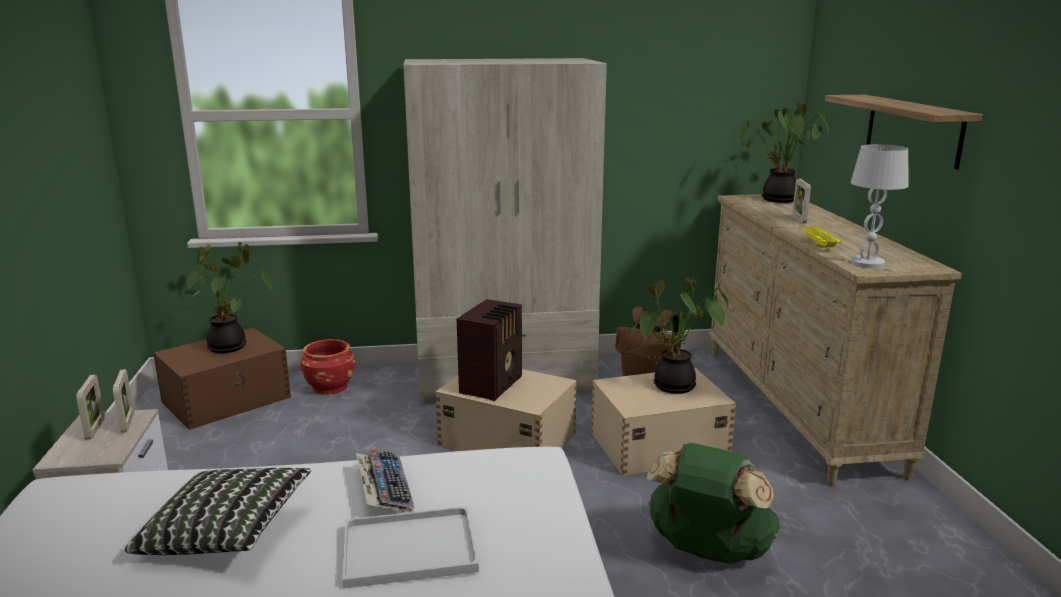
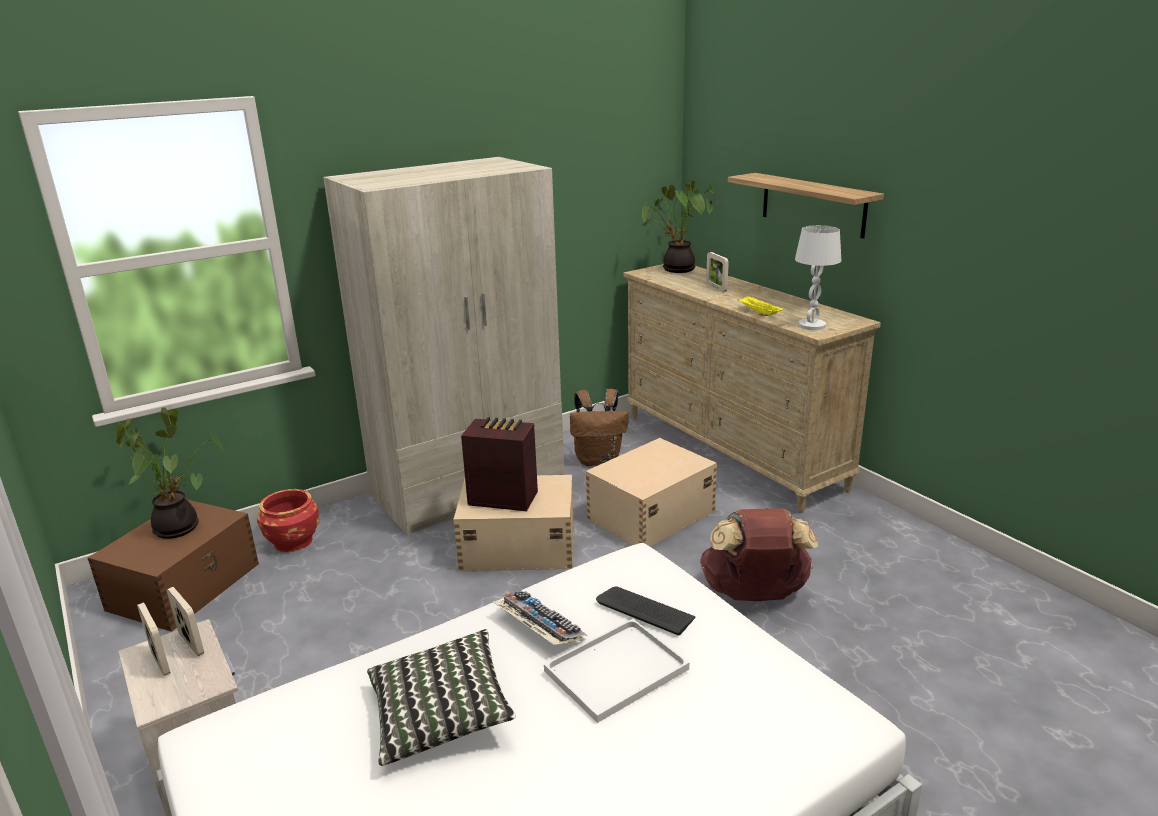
camera: 25 degrees left, 5 degrees up
(493, 385) = (502, 498): radio -> radio turned 75 degrees counterclockwise
(495, 506) = (645, 611): none -> keyboard
(673, 387) = (658, 461): potted plant -> none
(707, 551) = (754, 595): green backpack -> brown backpack

